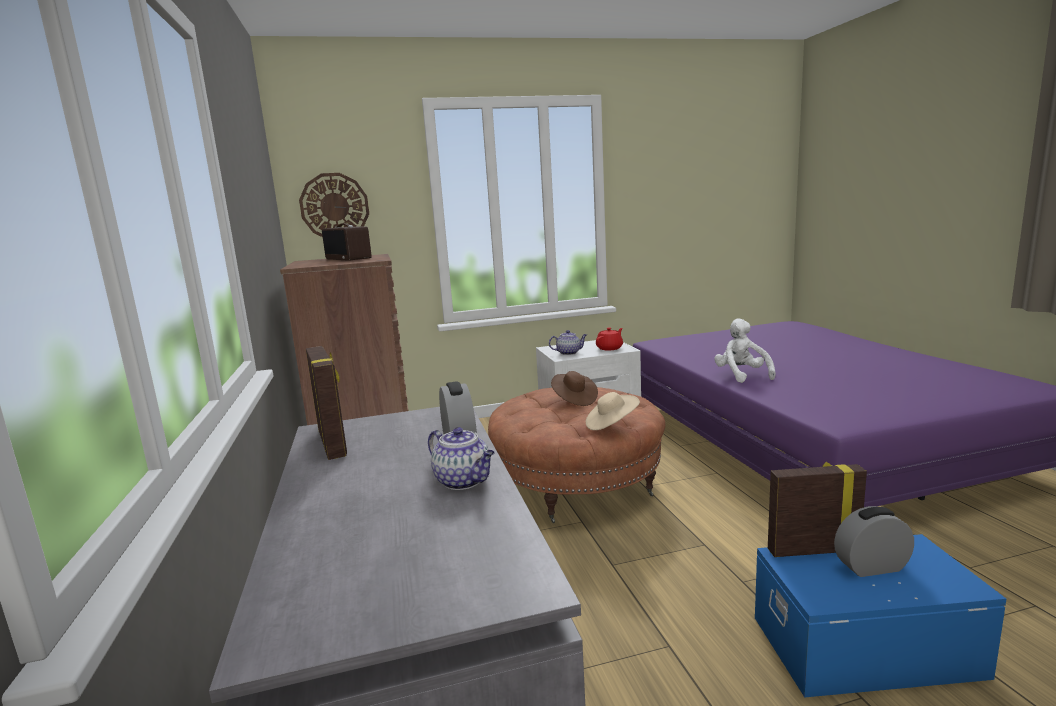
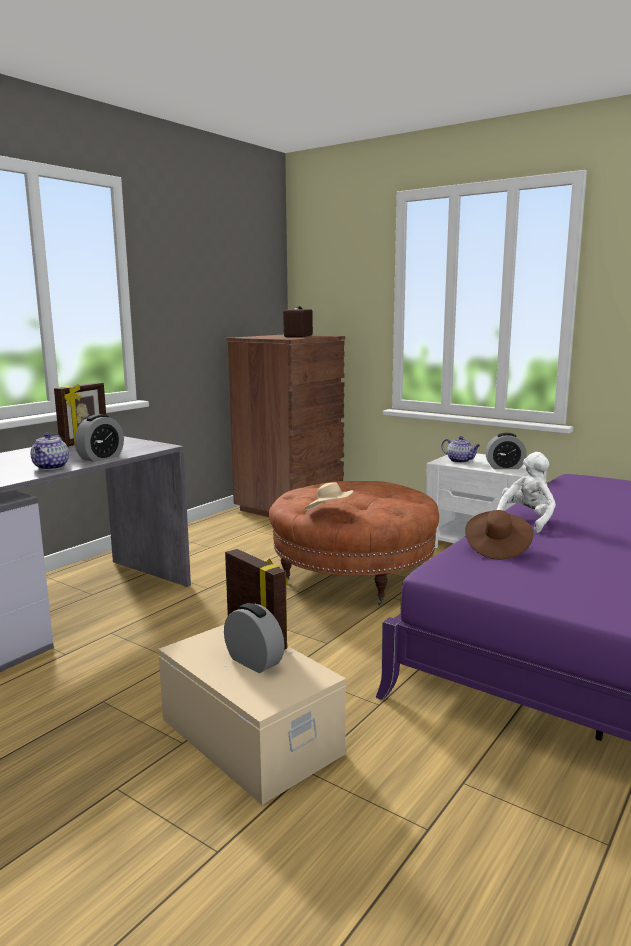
camera: 50 degrees right, 0 degrees up
(334, 207) = (322, 291): wall clock -> none
(574, 400) = (365, 492): brown hat -> brown hat (496, 549)
(610, 348) = (504, 467): red teapot -> alarm clock
(862, 644) = (251, 734): blue storage box -> beige storage box

